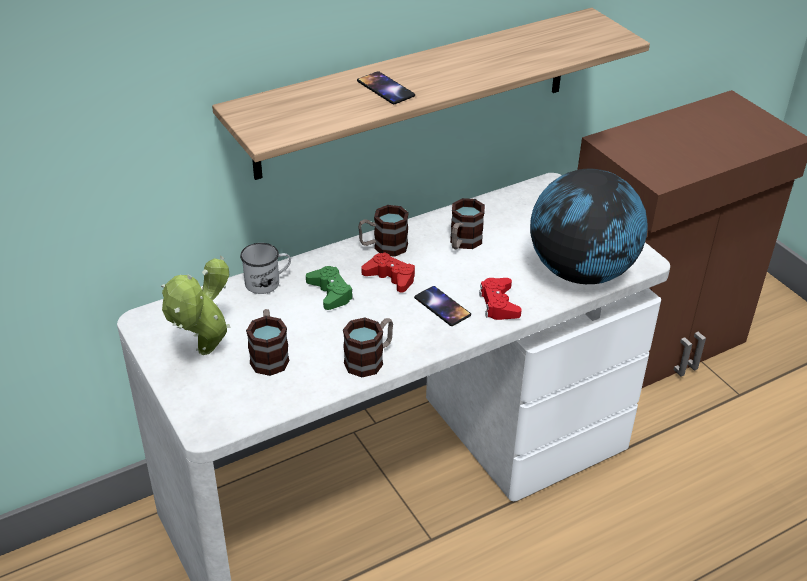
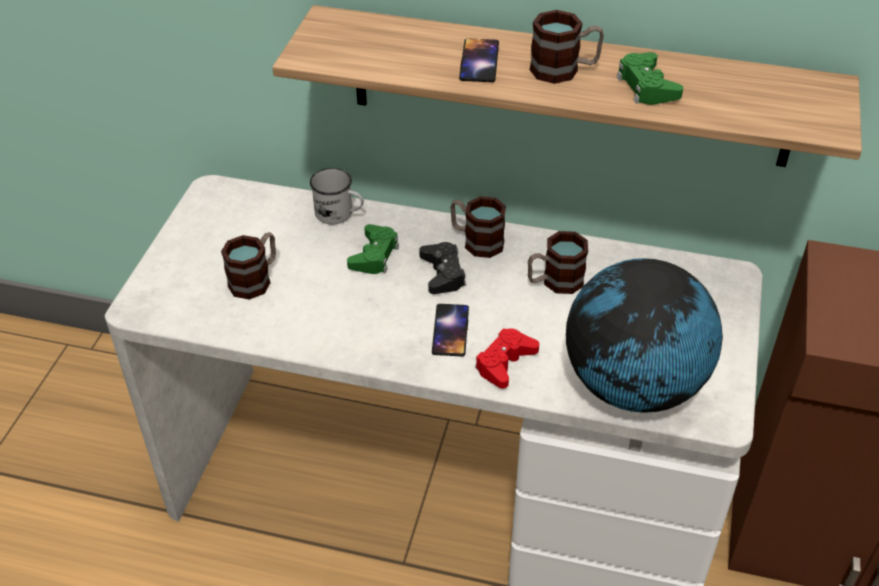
camera: 45 degrees right, 5 degrees up
(204, 354) = (214, 245): potted plant -> none
(370, 359) = (325, 336): mug -> mug (564, 70)
(390, 277) = (443, 273): red game controller -> black game controller
(501, 59) = (646, 86): none -> green game controller

